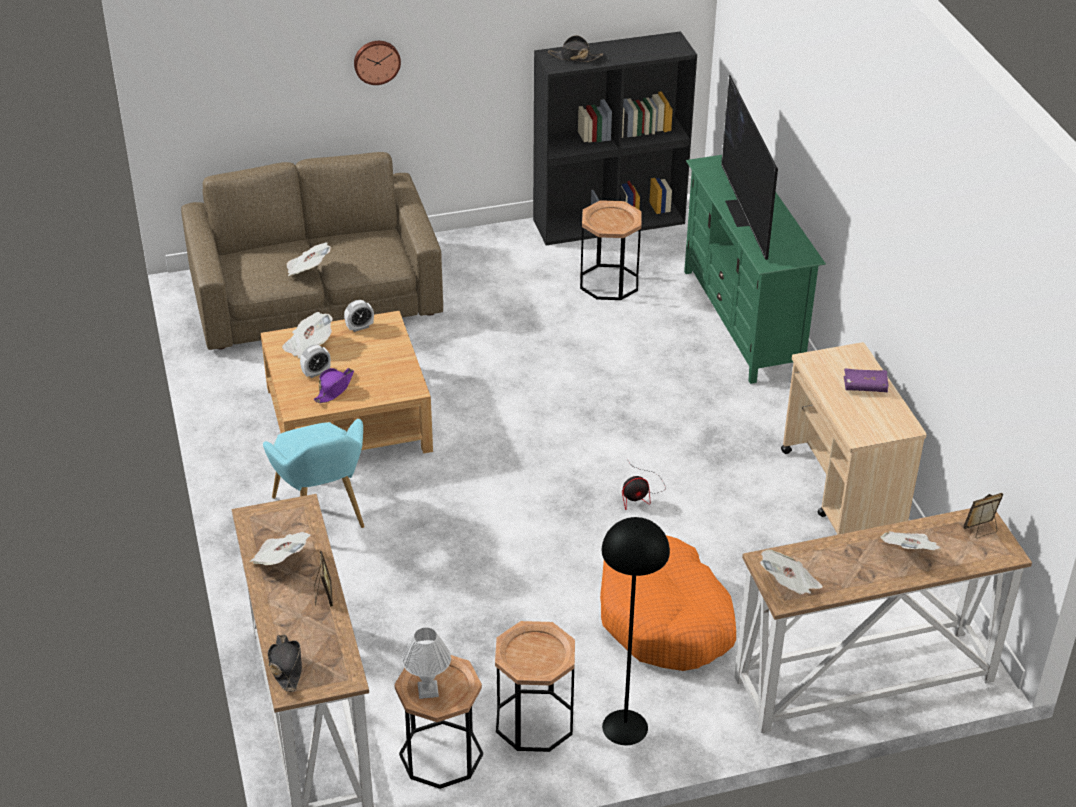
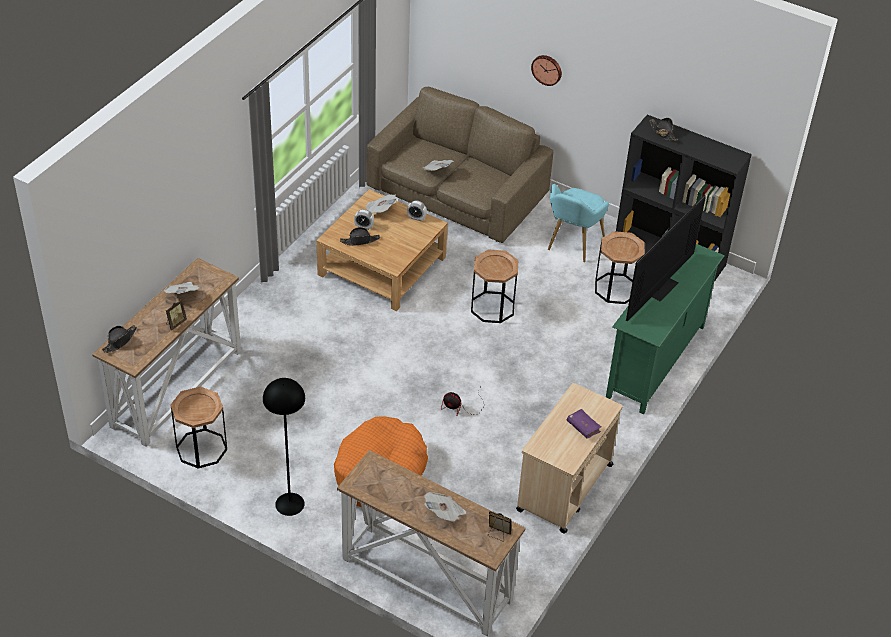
camera: 45 degrees right, 5 degrees up
(322, 516) = (305, 304): turquoise armchair -> turquoise armchair (572, 245)
(334, 389) = (360, 240): purple hat -> black hat
(428, 690) = (192, 405): white table lamp -> none
(534, 721) = (258, 468): brown side table -> brown side table (492, 307)
(789, 585) = (365, 480): newspaper -> none

